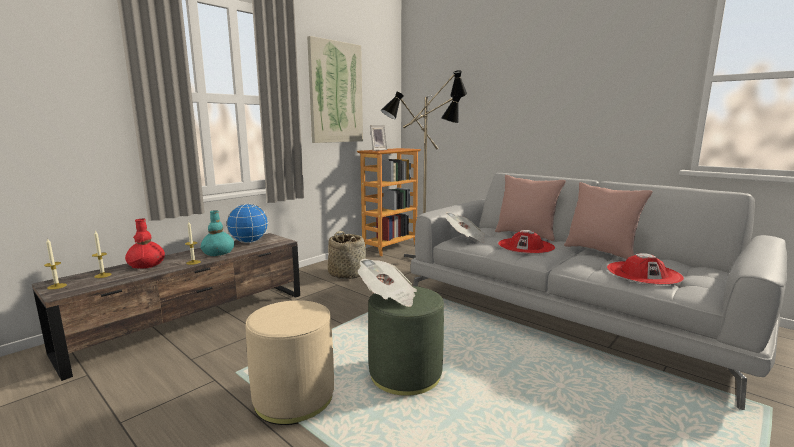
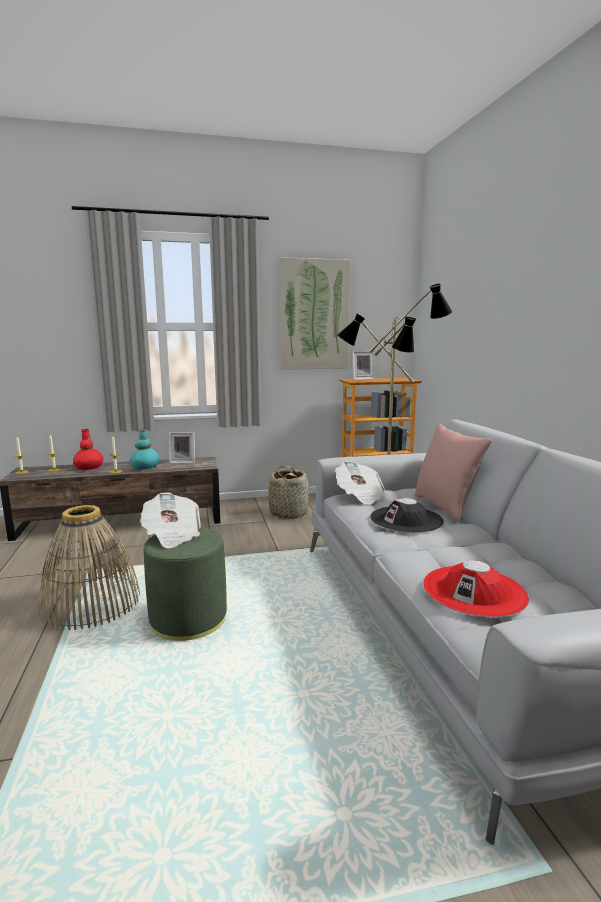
camera: 35 degrees right, 0 degrees up
(249, 242) = (183, 462): globe -> picture frame
(294, 398) = (91, 604): beige ottoman -> basket
(526, 246) = (406, 519): red hat -> black hat
(601, 251) = (496, 550): pink pillow -> none

